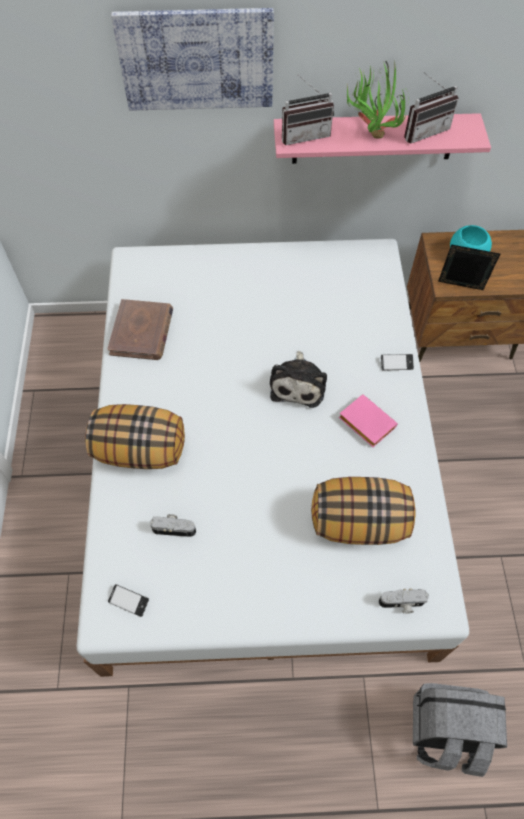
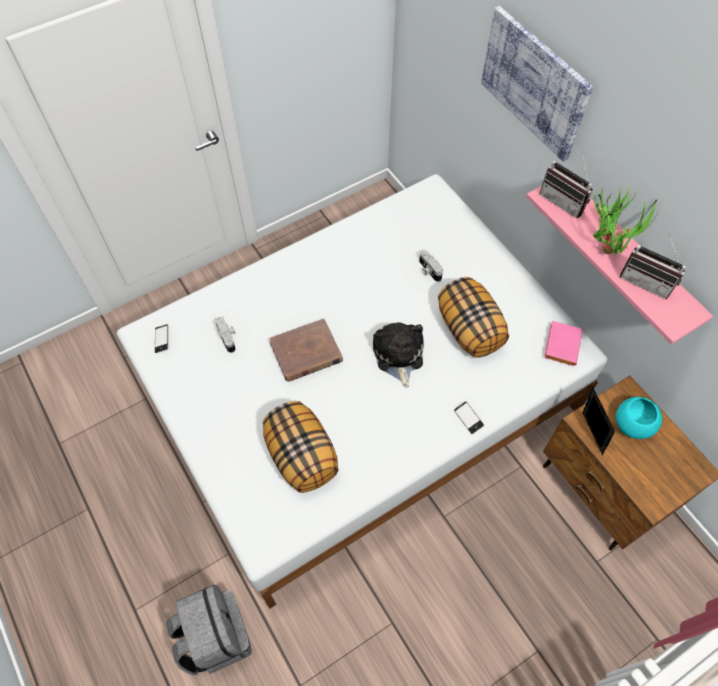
camera: 60 degrees right, 0 degrees up
(140, 449) = (276, 285): pillow -> pillow (470, 330)
(142, 332) = (373, 232): brown book -> brown book (306, 352)
(298, 384) = (398, 356): plush toy -> plush toy turned 105 degrees clockwise
(365, 423) = (393, 420): pink book -> pink book (560, 344)
(402, 604) = (250, 518): camera -> camera (428, 270)

